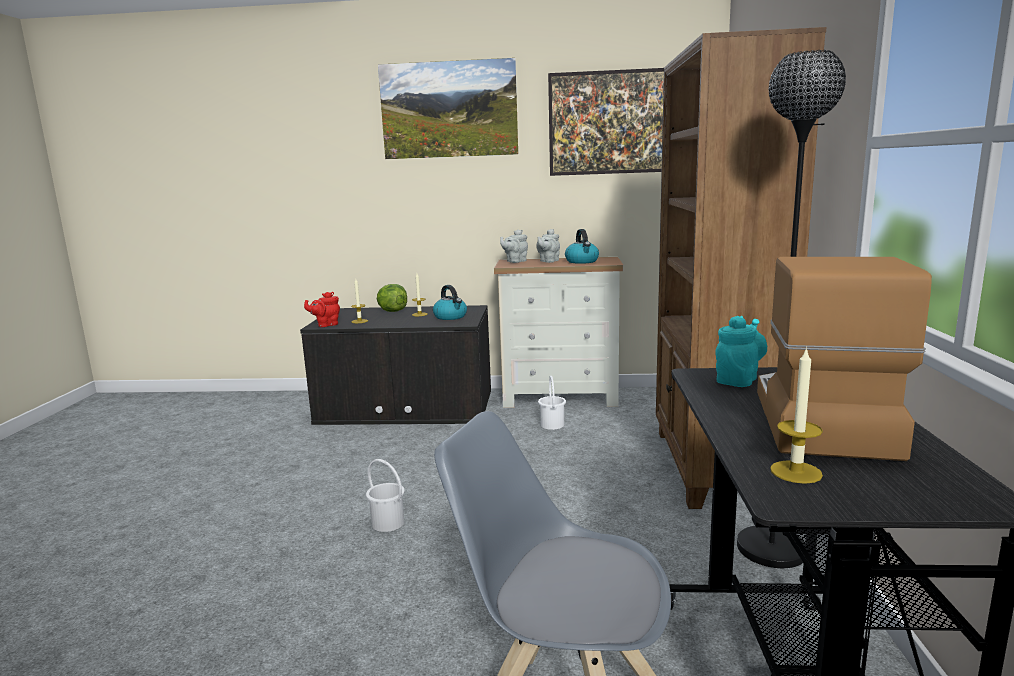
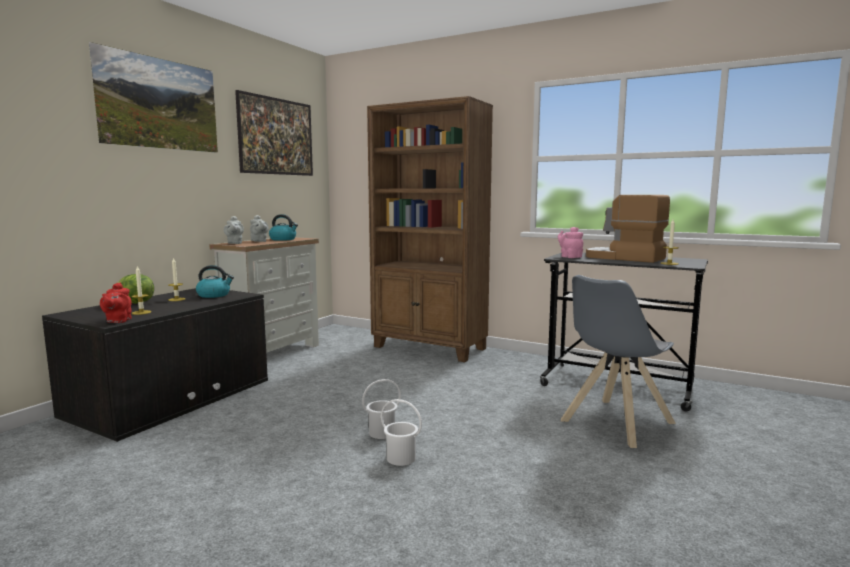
camera: 65 degrees left, 5 degrees down
(552, 424) = (312, 364): white bucket -> white bucket (401, 458)
(738, 380) = (570, 257): turquoise teapot -> pink teapot
(771, 549) = (515, 359): black floor lamp -> none

